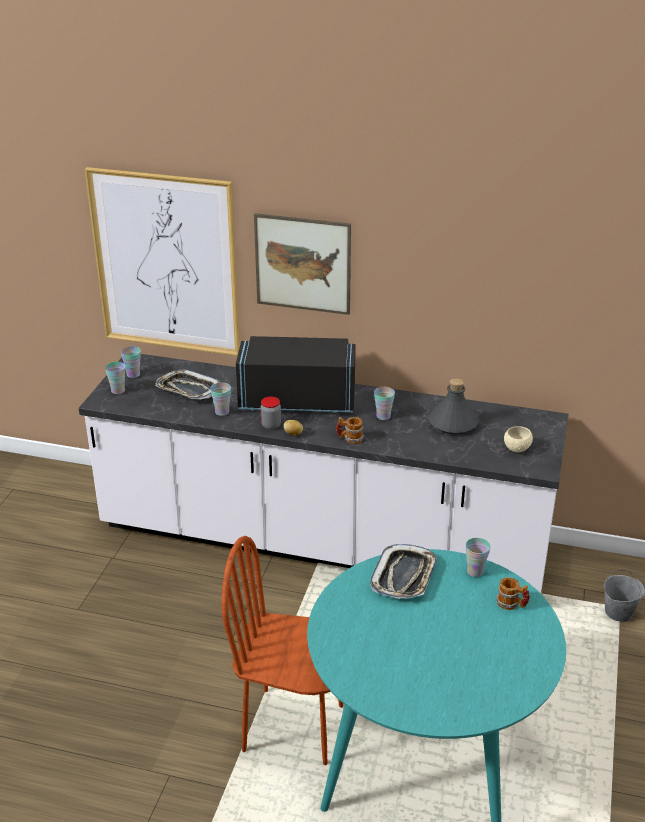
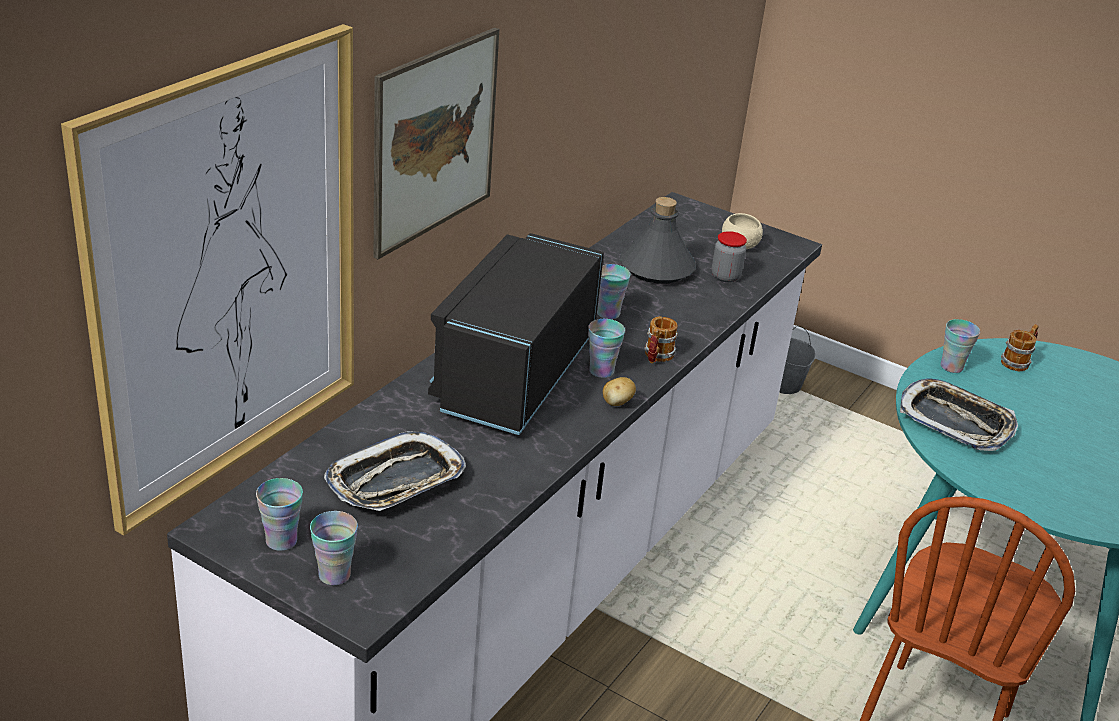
camera: 75 degrees left, 0 degrees up
(222, 412) = (504, 459): cup -> cup (601, 371)
(271, 425) = (579, 418): jar -> jar (725, 276)

